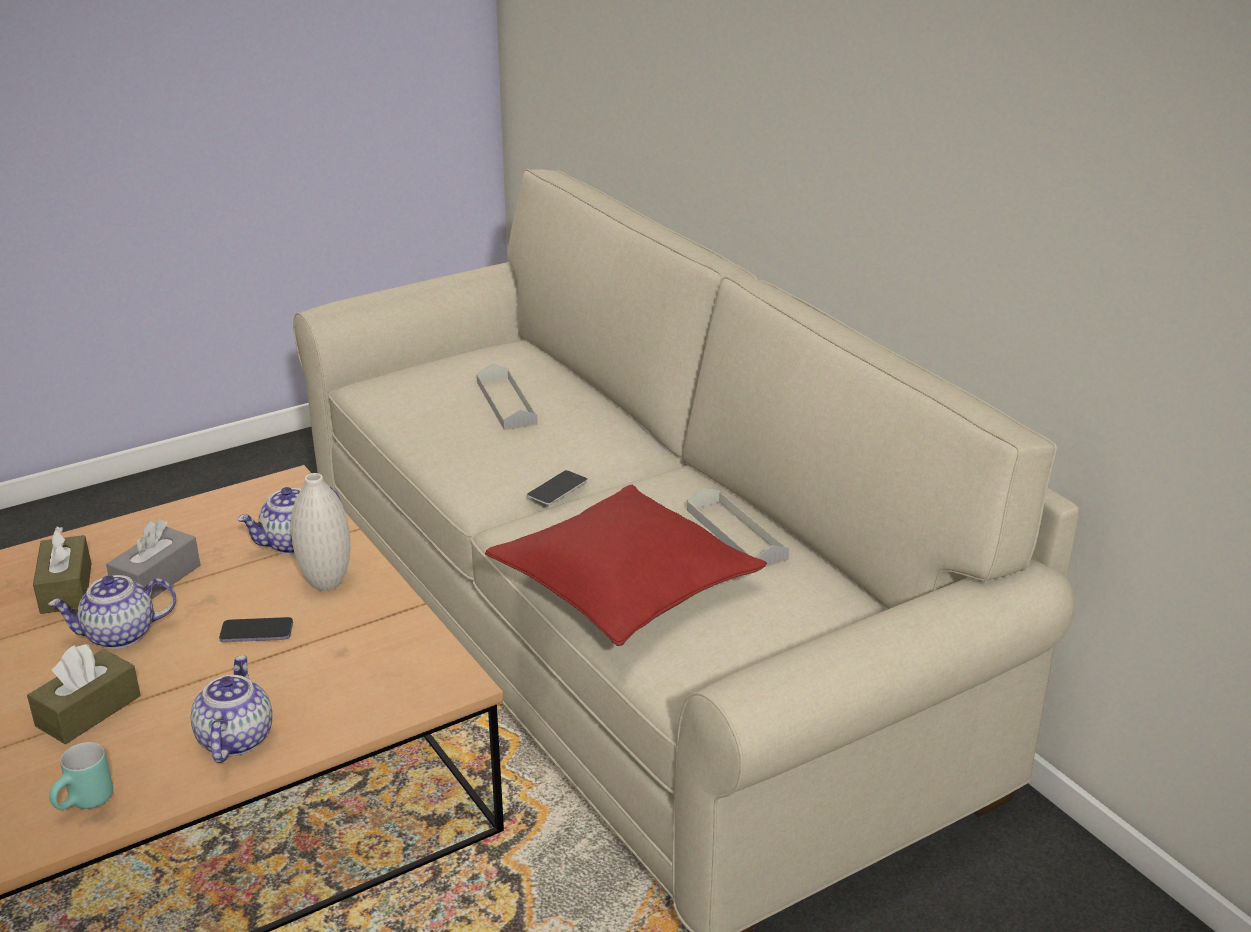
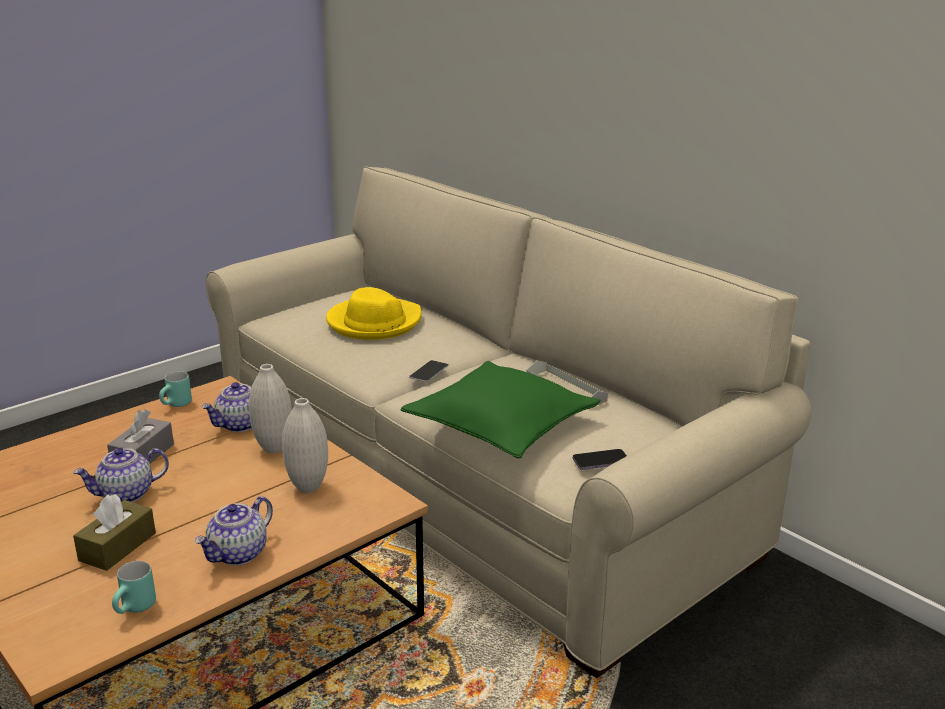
camera: 10 degrees left, 5 degrees down
(66, 588) = (73, 467): brown tissue box -> none
(221, 506) = (177, 405): none -> turquoise mug
(234, 739) = (238, 554): teapot -> teapot turned 135 degrees counterclockwise
(257, 632) = (231, 484): phone -> phone (600, 461)
(353, 647) = (308, 487): none -> white vase
(506, 403) = (374, 322): grey tray -> yellow hat
(625, 585) = (501, 425): red pillow -> green pillow

